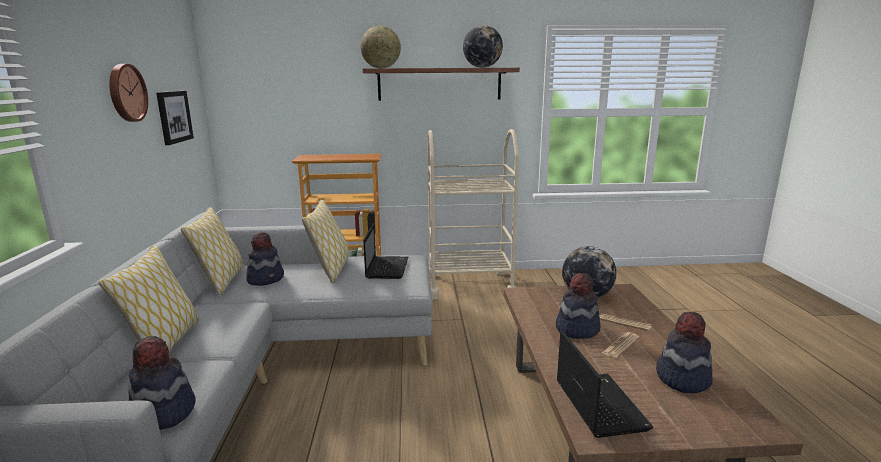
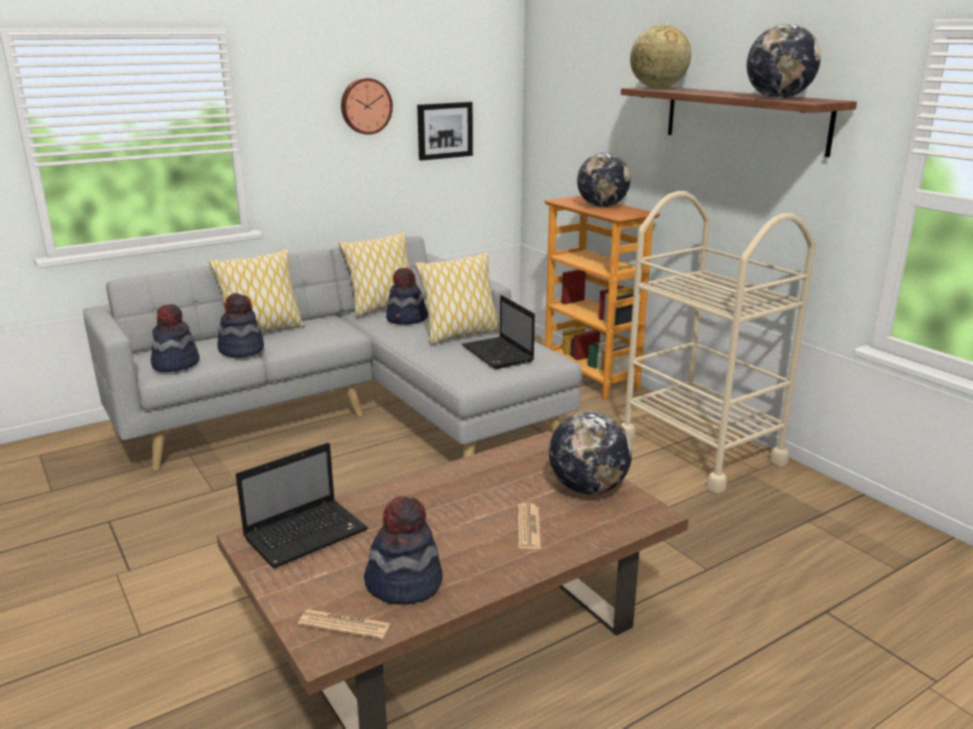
camera: 60 degrees right, 5 degrees up
(339, 156) = (602, 206): none -> globe
(387, 267) = (499, 354): laptop -> laptop turned 90 degrees clockwise
(576, 328) = (475, 496): hat -> hat (241, 350)
(620, 345) = (456, 531): newspaper -> newspaper (344, 625)

